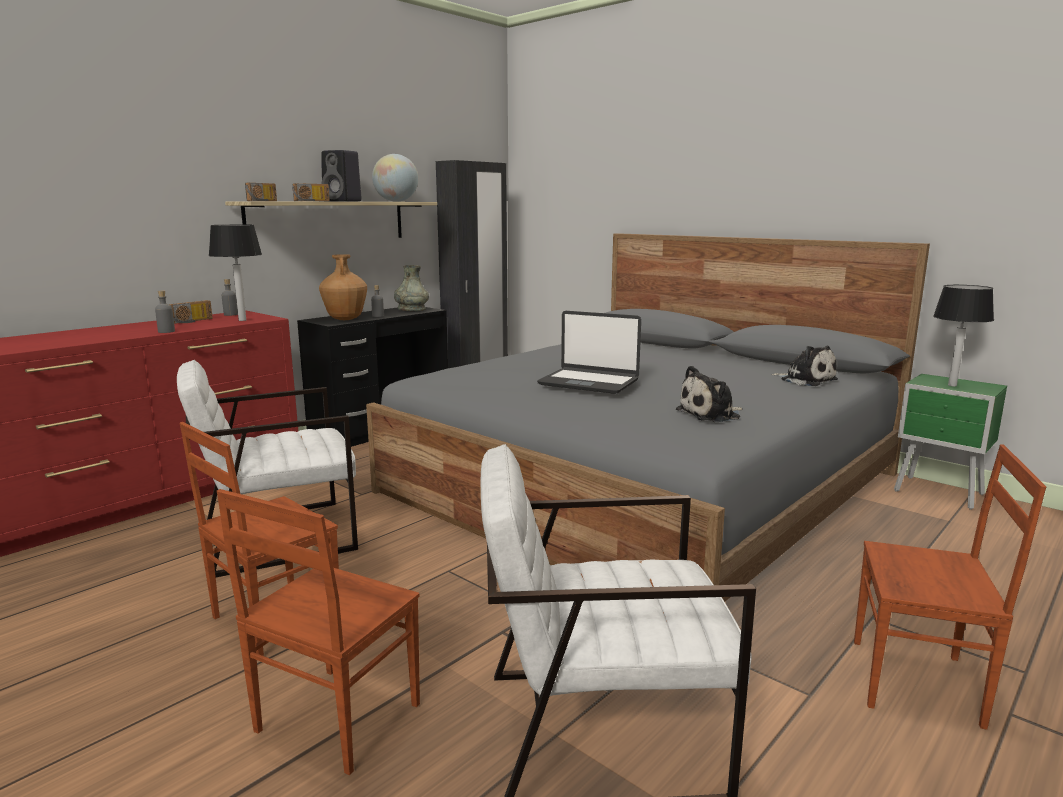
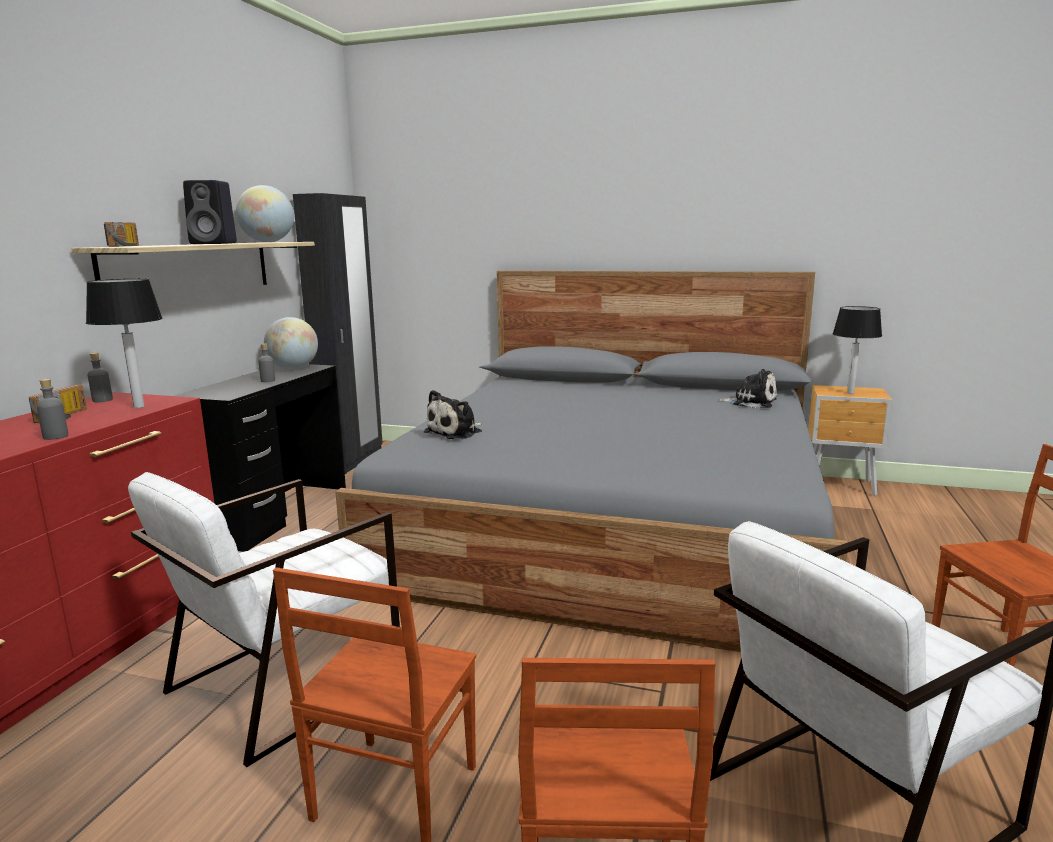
camera: 25 degrees left, 0 degrees up
(312, 201) = (188, 244): radio -> none
(345, 319) = (234, 389): brown vase -> none
(411, 309) = (293, 368): grey vase -> globe
(589, 382) = (587, 431): laptop -> none
(711, 414) = (739, 448): plush toy -> plush toy (456, 432)
(940, 494) = (841, 486): green nightstand -> brown nightstand

